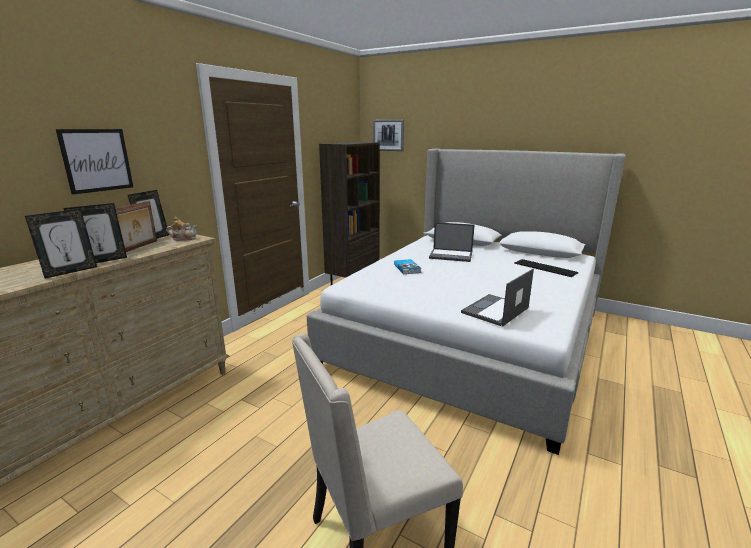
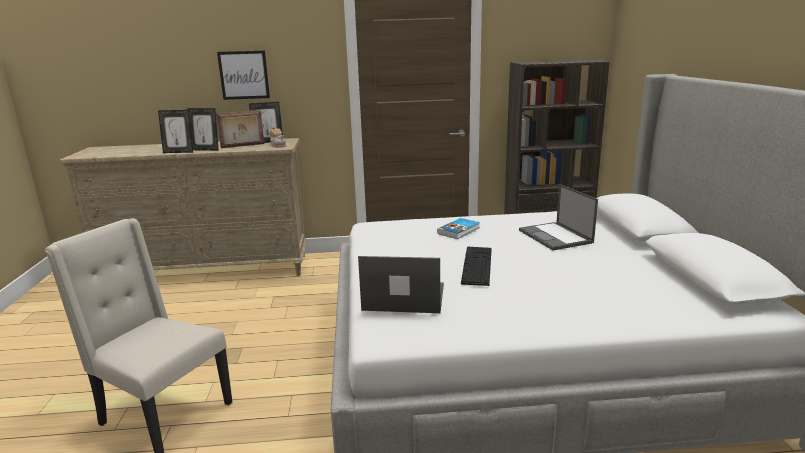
camera: 55 degrees right, 0 degrees up
(388, 135) = (635, 50): picture -> none
(545, 268) = (633, 296): keyboard -> keyboard (477, 265)

